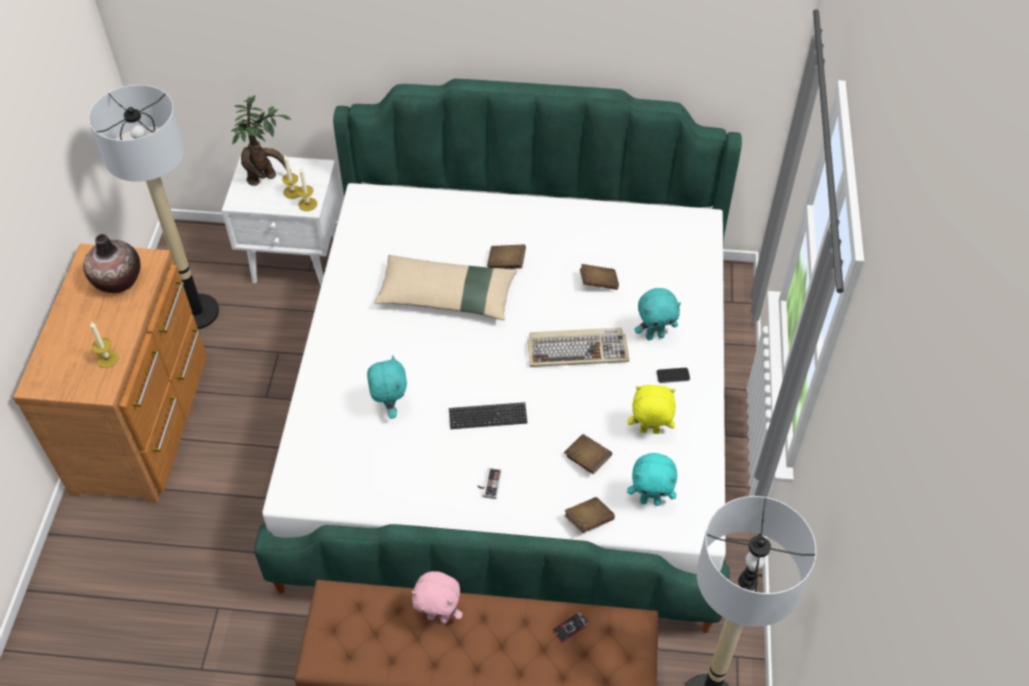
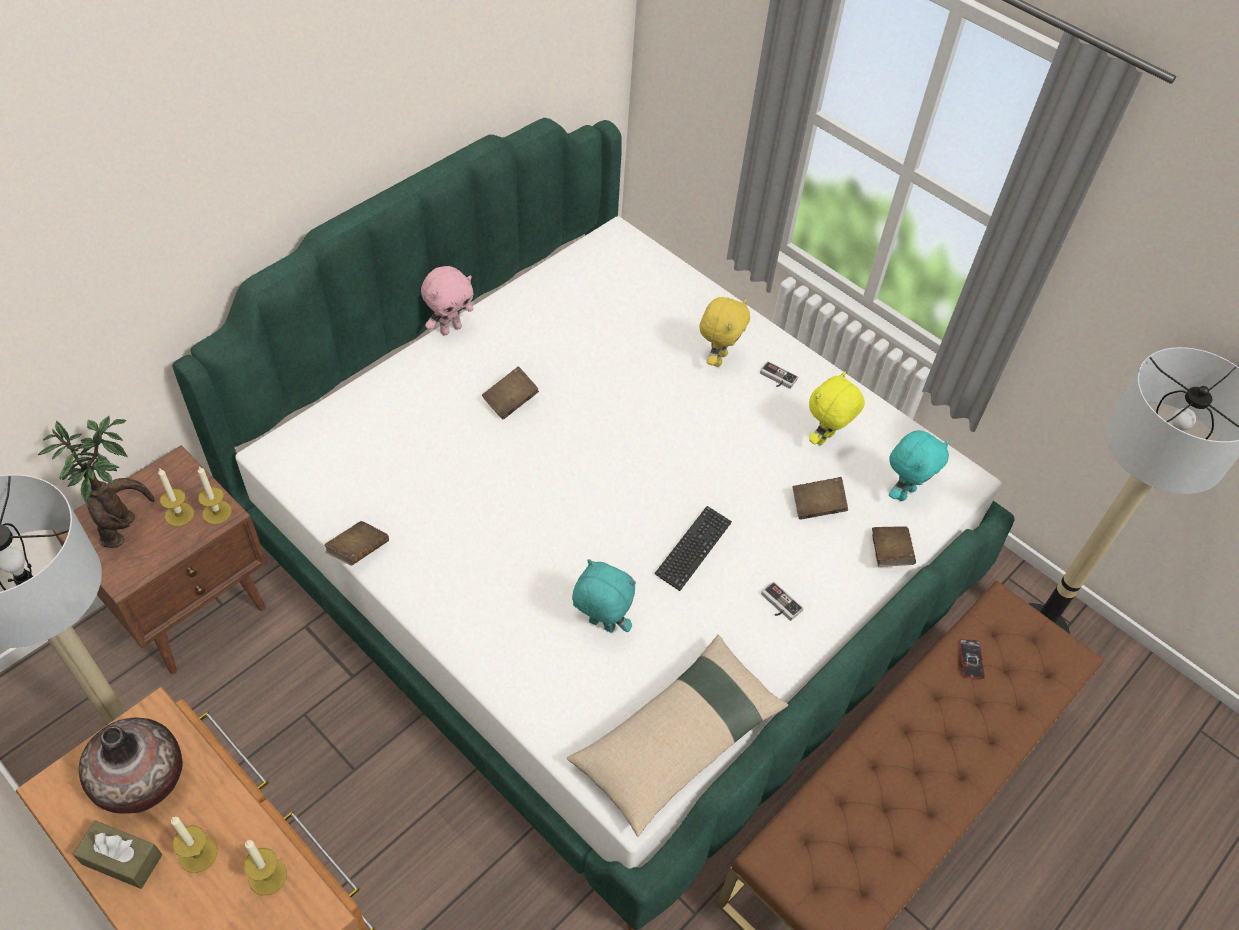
camera: 55 degrees left, 0 degrees up
(75, 303) = (122, 859): none -> brown tissue box
(98, 326) = (198, 854): none -> candle
(297, 260) = (194, 607): white nightstand -> brown nightstand
(439, 616) = (876, 767): pink plush toy -> pink plush toy (450, 329)
(446, 296) = (500, 477): beige pillow -> beige pillow (678, 740)
(578, 349) = (678, 423): keyboard -> none
(598, 283) = (613, 353): brown book -> brown book (358, 551)
(655, 336) = (717, 358): turquoise plush toy -> yellow plush toy
(673, 376) = (776, 379): phone -> game controller

